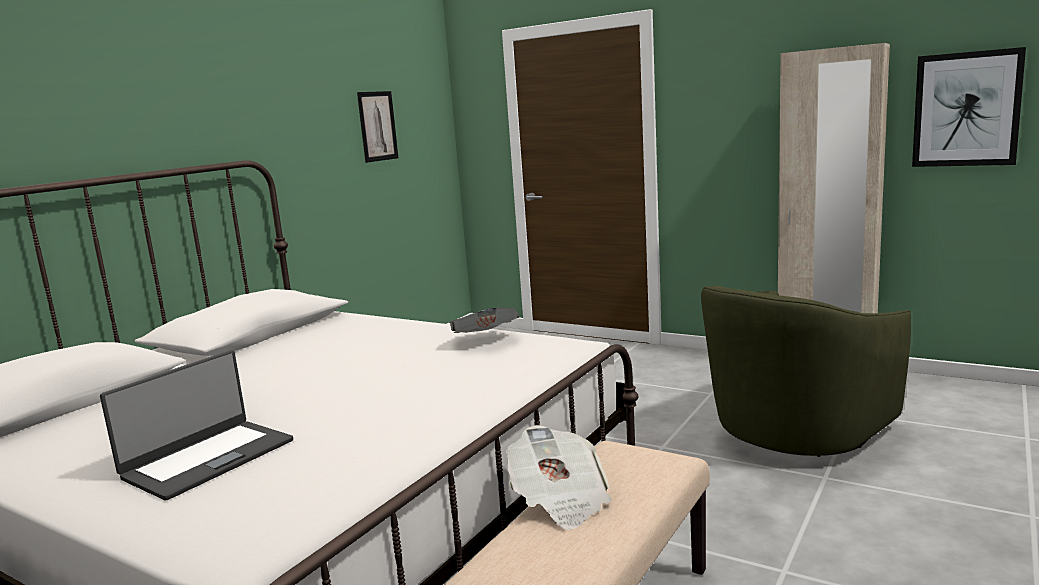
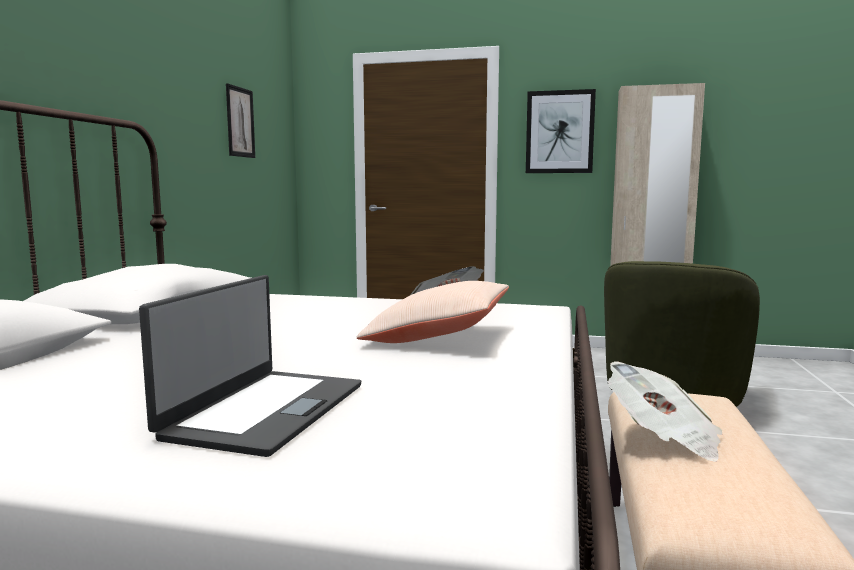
camera: 20 degrees left, 5 degrees down
(423, 384) = (437, 336): none -> beige pillow
(966, 109) = (753, 142): picture -> picture (559, 132)

